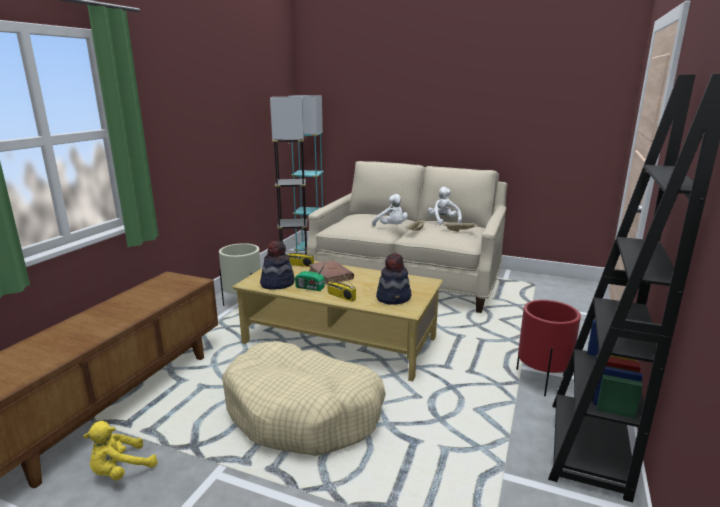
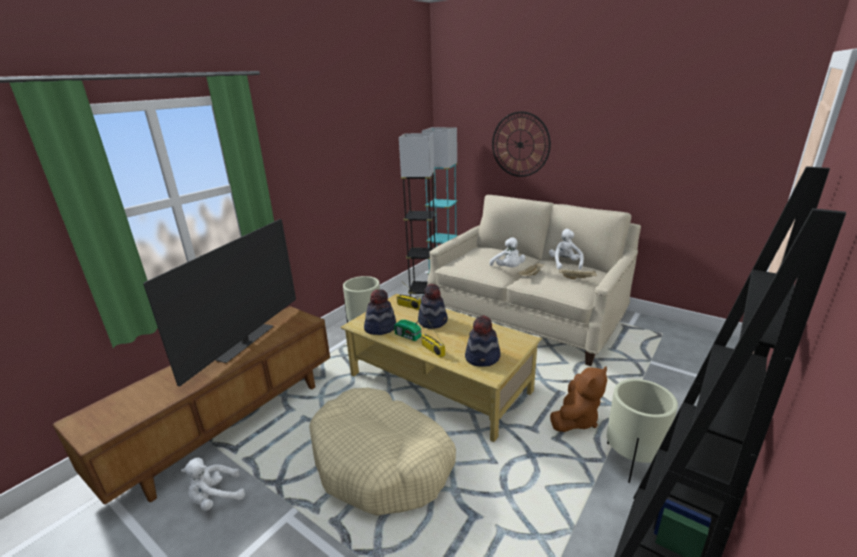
camera: 15 degrees right, 5 degrees up
(121, 471) = (216, 498): yellow plush toy -> white plush toy
(130, 305) = (246, 343): none -> television
(331, 275) = (433, 321): brown book -> hat
(388, 111) = (520, 144): none -> wall clock
(482, 355) = (575, 419): none -> brown plush toy
(541, 380) = (631, 461): red planter -> beige planter

